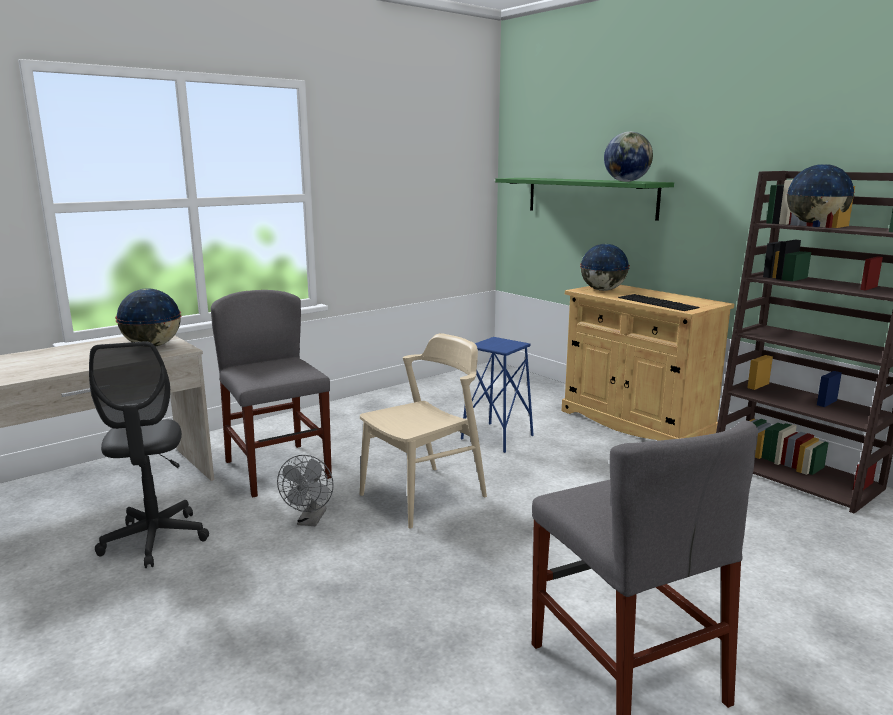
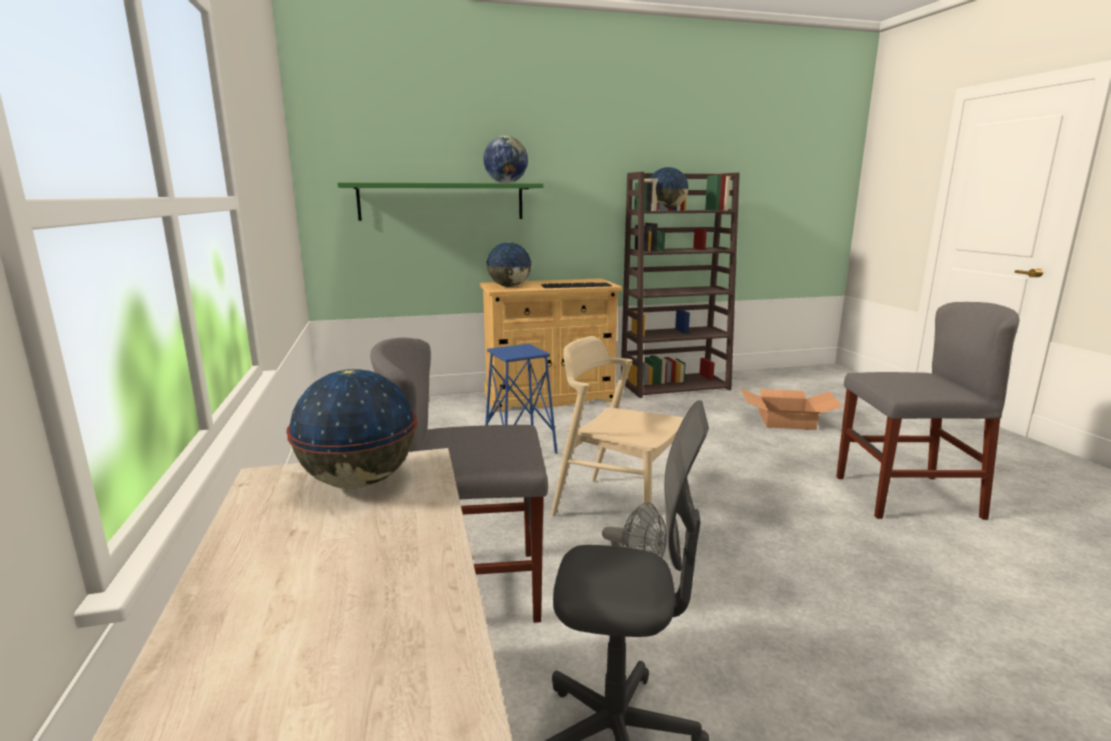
camera: 65 degrees left, 0 degrees up
(423, 495) = (617, 508): beige chair -> beige chair turned 45 degrees counterclockwise
(795, 565) = (787, 420): none -> cardboard box

